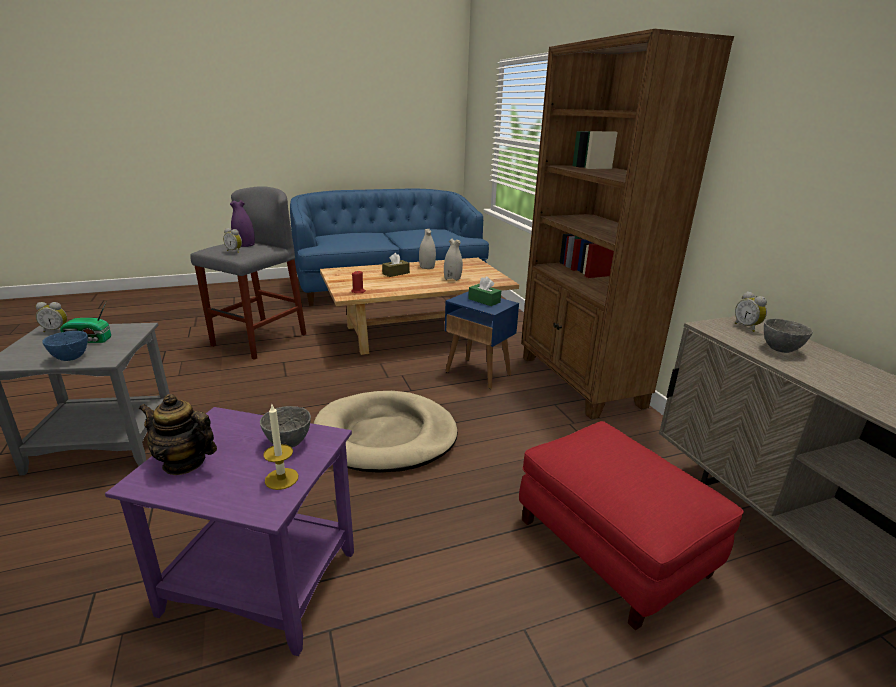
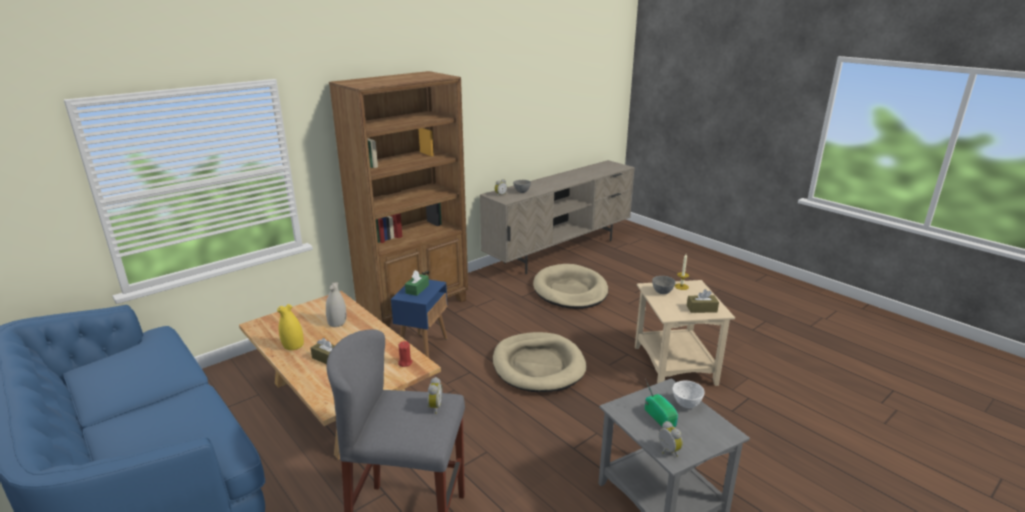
camera: 110 degrees left, 0 degrees up
(70, 358) = (687, 405): blue bowl -> white bowl
(184, 463) = (701, 309): teapot -> brown tissue box
(244, 245) = (400, 415): purple vase -> none
(259, 584) = (675, 365): purple side table -> beige side table
(427, 267) = (293, 346): white vase -> yellow vase
(610, 546) = (570, 290): red ottoman -> beige dog bed

